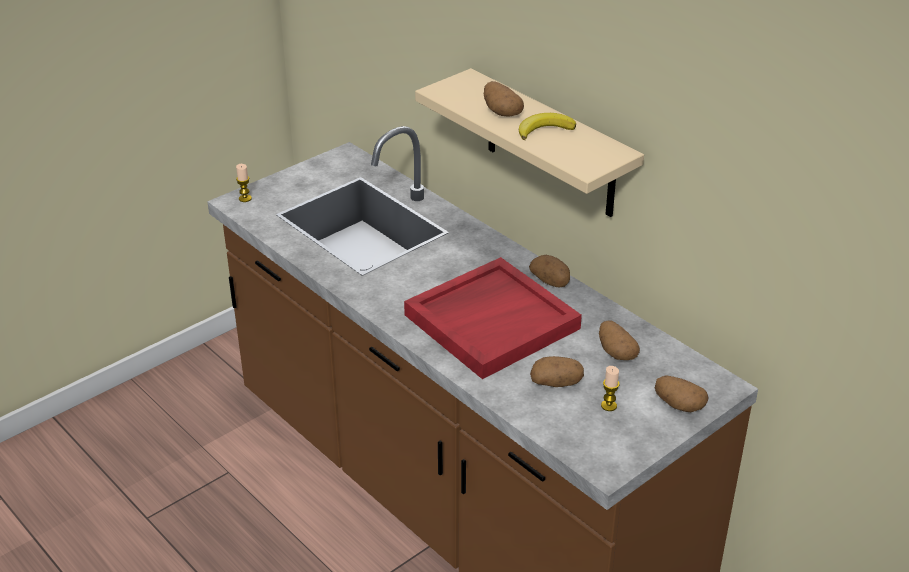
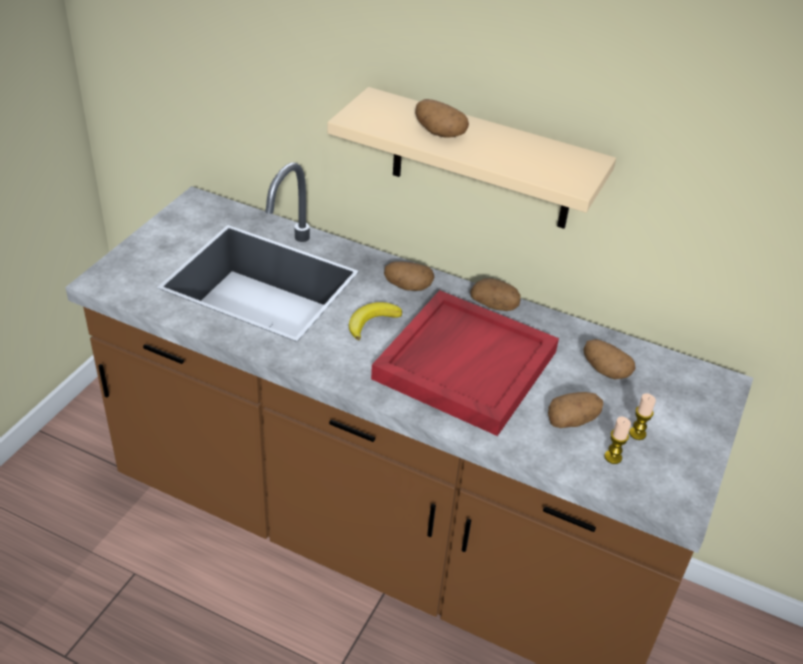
camera: 25 degrees left, 5 degrees up
(245, 198) = (110, 275): candle -> candle (613, 457)
(544, 130) = (499, 146): banana -> banana (372, 322)
(678, 405) = (698, 415): potato -> potato (407, 286)

